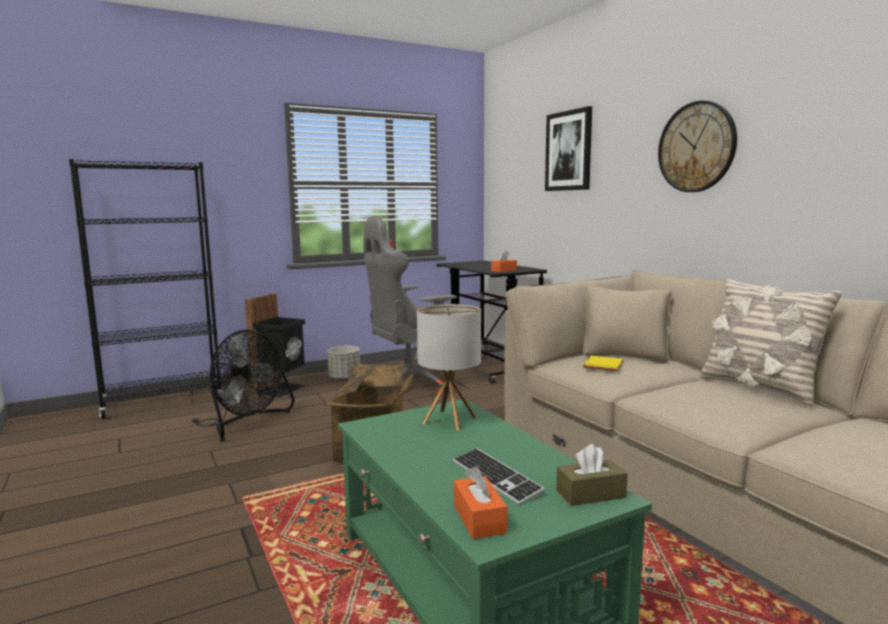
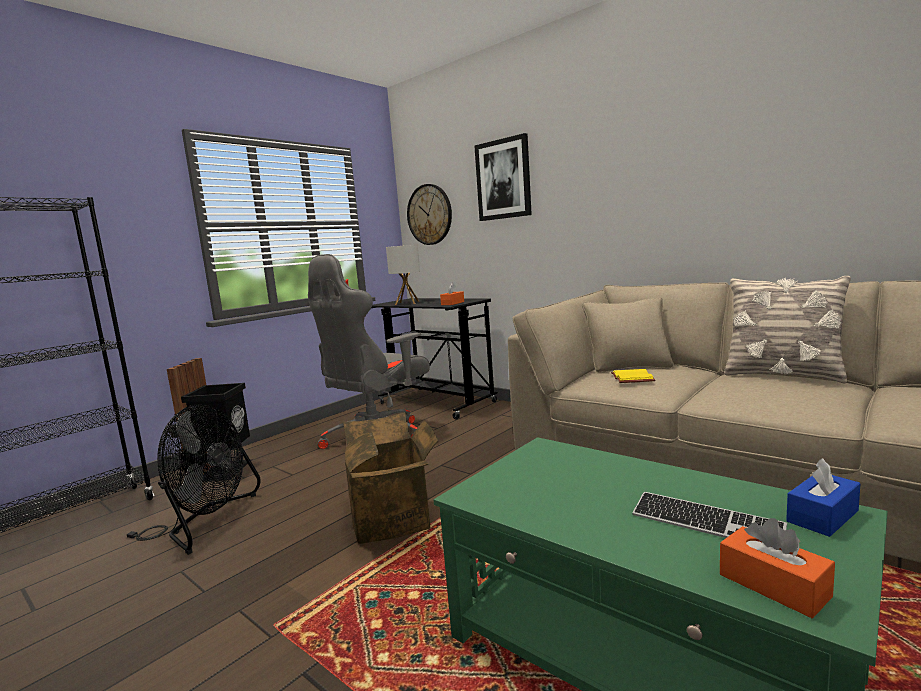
camera: 20 degrees left, 0 degrees up
(344, 378) = (294, 443): grey planter -> none
(449, 420) = (556, 465): table lamp -> table lamp (407, 303)
(590, 494) = (822, 516): brown tissue box -> blue tissue box
(696, 147) = (650, 164): wall clock -> wall clock (429, 214)

